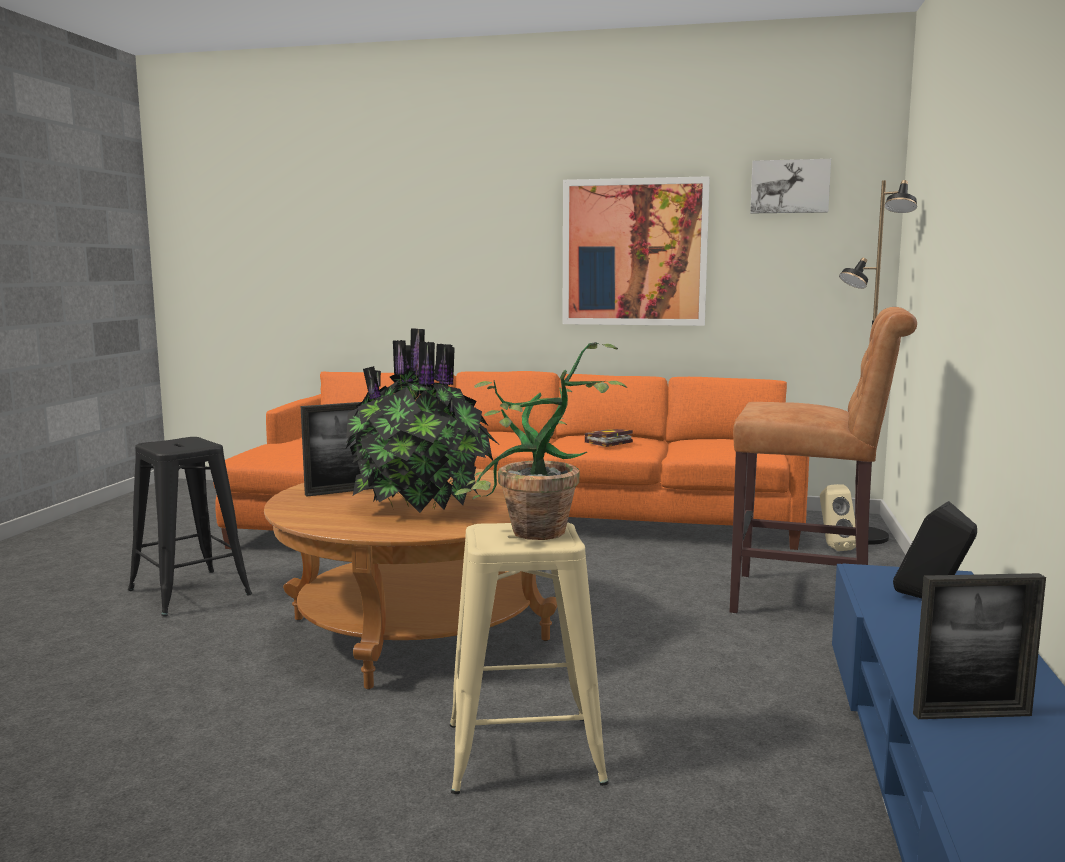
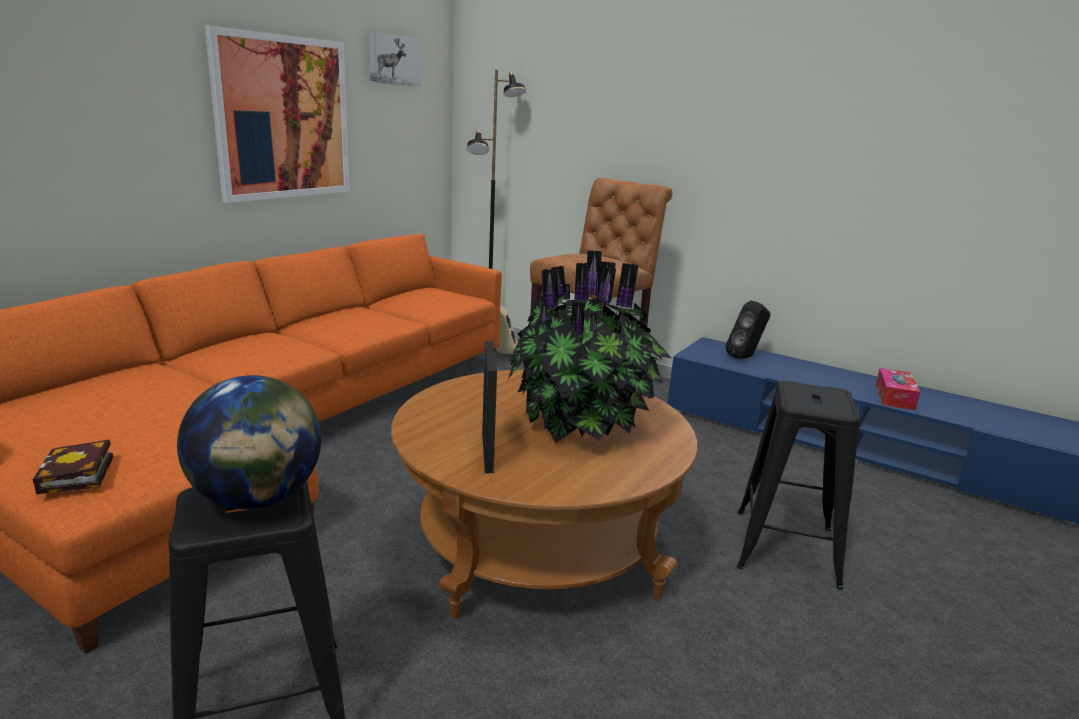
camera: 70 degrees left, 10 degrees up
(186, 444) = (258, 499): none -> globe
(524, 753) = (786, 547): beige stool -> black stool
(535, 537) = (822, 395): potted plant -> none
(607, 442) = (369, 321): book -> book (77, 476)
(972, 714) = (894, 397): picture frame -> tissue box

